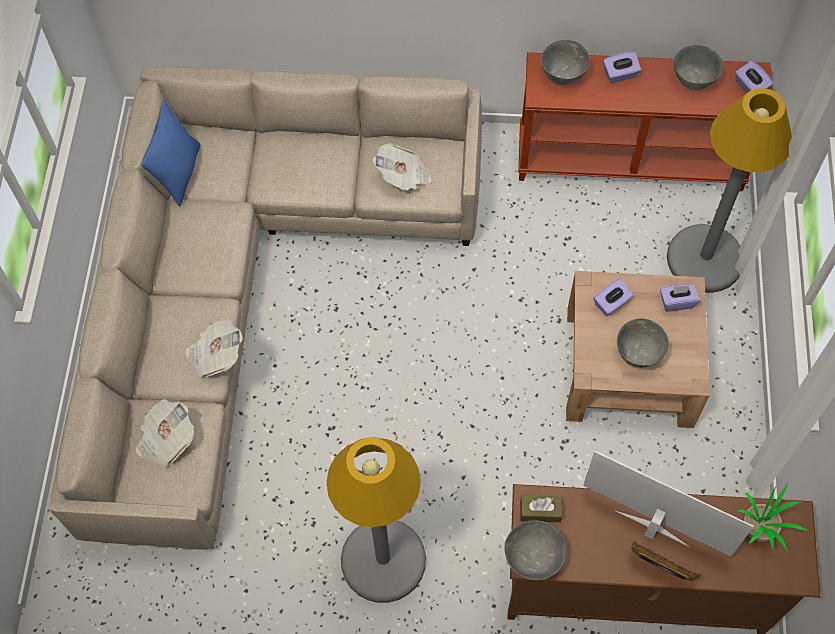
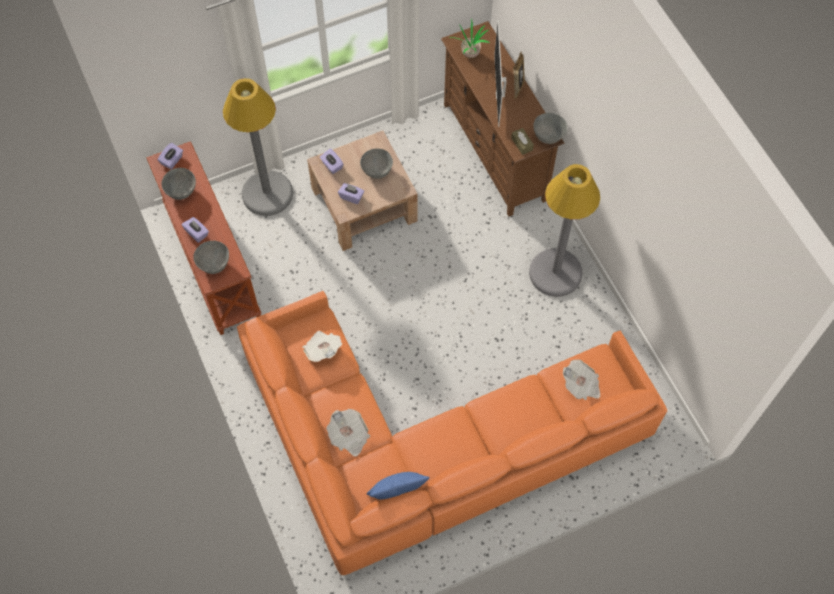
camera: 120 degrees left, 0 degrees up
(215, 355) = (512, 390): newspaper -> newspaper (349, 436)
(247, 281) = (428, 444): beige sofa -> orange sofa

